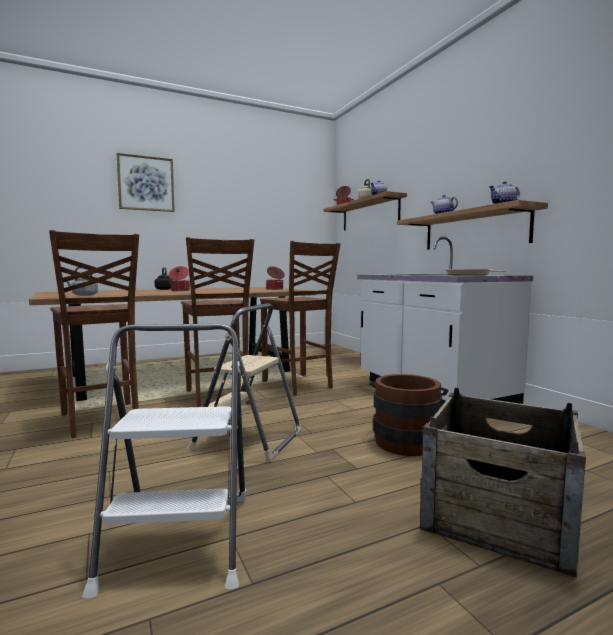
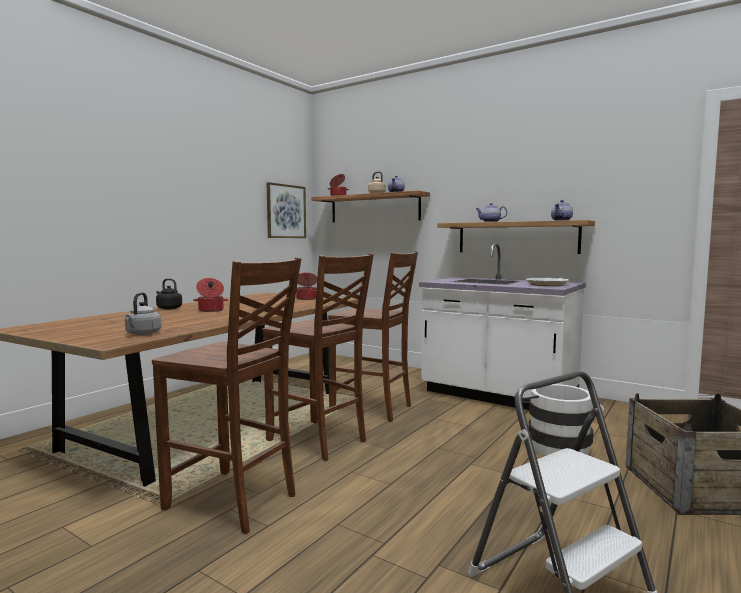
camera: 30 degrees left, 0 degrees up
(146, 183) = (111, 157): picture -> picture (286, 211)
(251, 440) = (441, 479): beige step ladder -> none
(406, 440) = (555, 445): brown bucket -> white bucket

